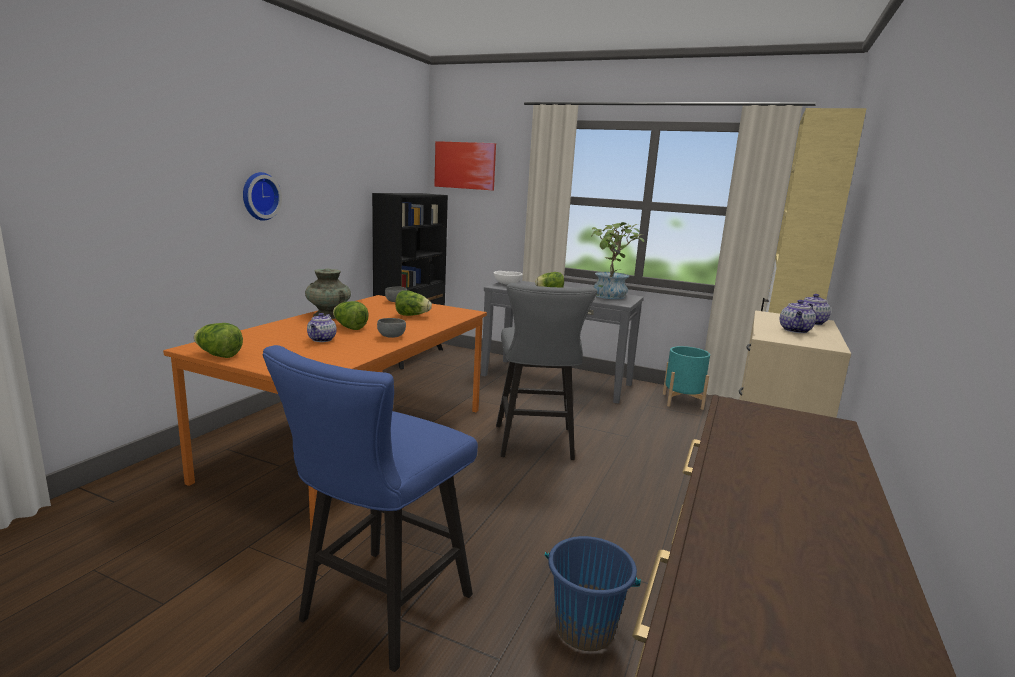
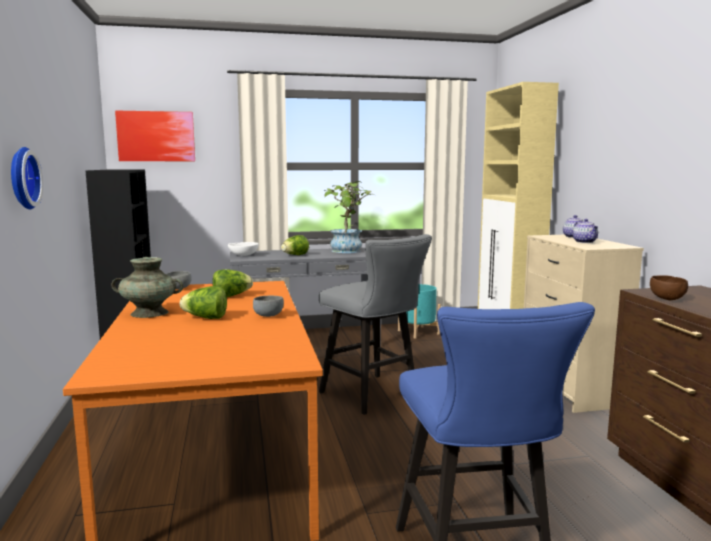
camera: 35 degrees left, 5 degrees down
(218, 355) = (151, 373): lettuce -> none
(322, 340) = (213, 333): teapot -> none
(585, 628) = (601, 500): blue bucket -> none
(730, 420) = (667, 299): none -> brown bowl

